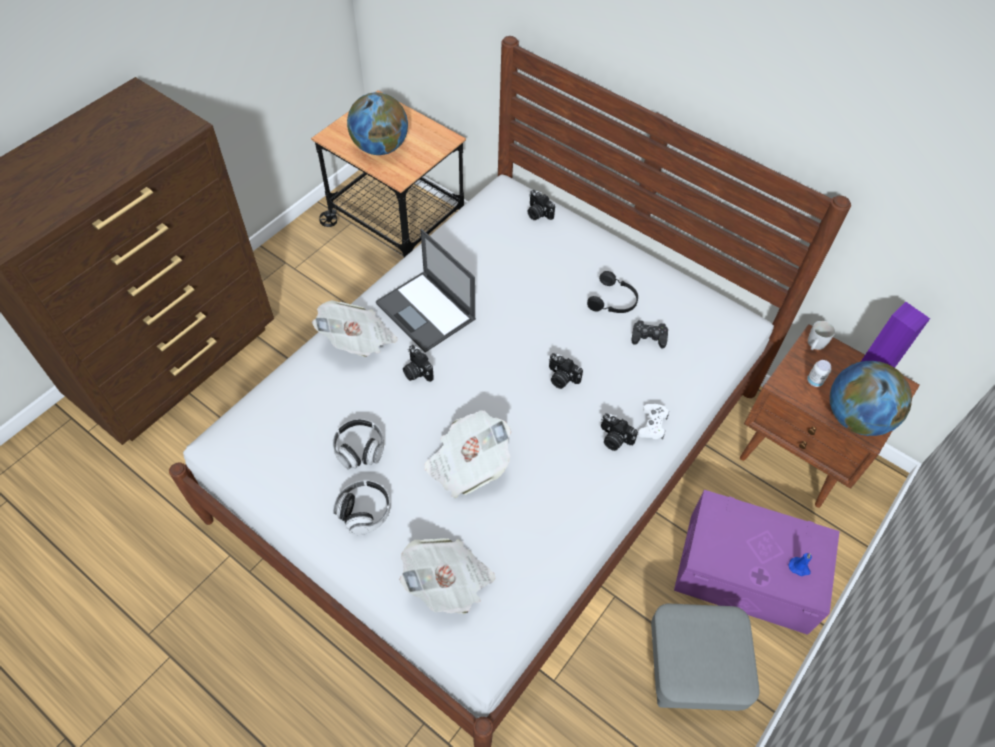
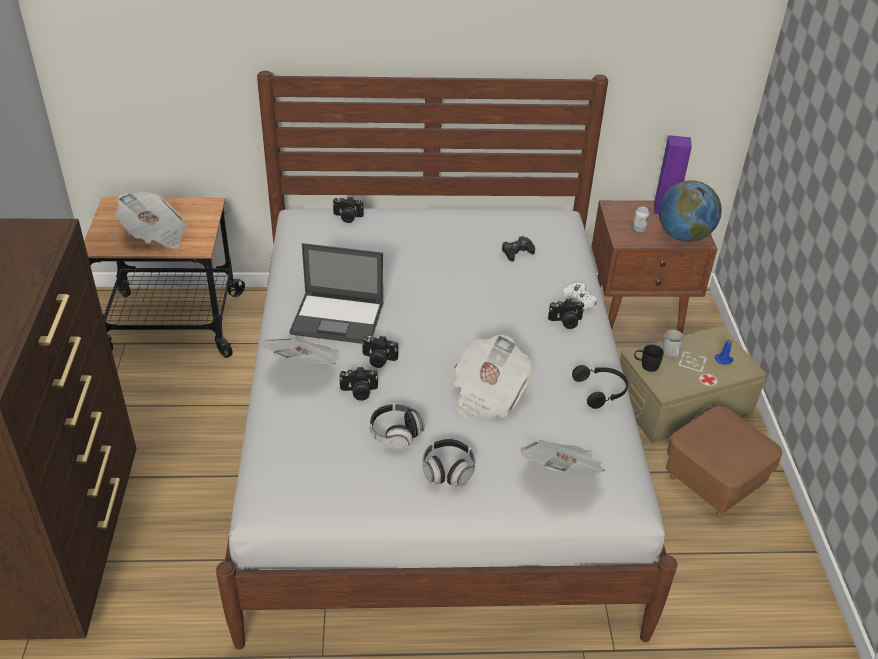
camera: 40 degrees left, 15 degrees down
(380, 147) = (155, 235): globe -> newspaper
(561, 378) = (489, 306): camera -> camera (359, 392)
(614, 301) = (468, 243): black headphones -> black headphones (601, 390)
(692, 670) = (714, 482): grey ottoman -> brown ottoman
(712, 519) = (646, 365): none -> black mug
(746, 572) = (682, 402): purple storage box -> beige storage box
(814, 345) = (616, 210): white mug -> white mug (671, 354)

